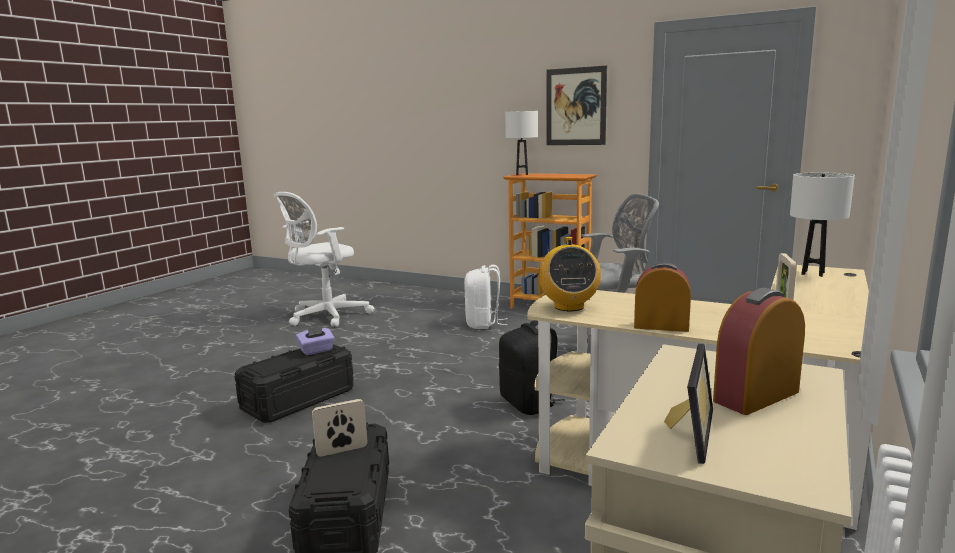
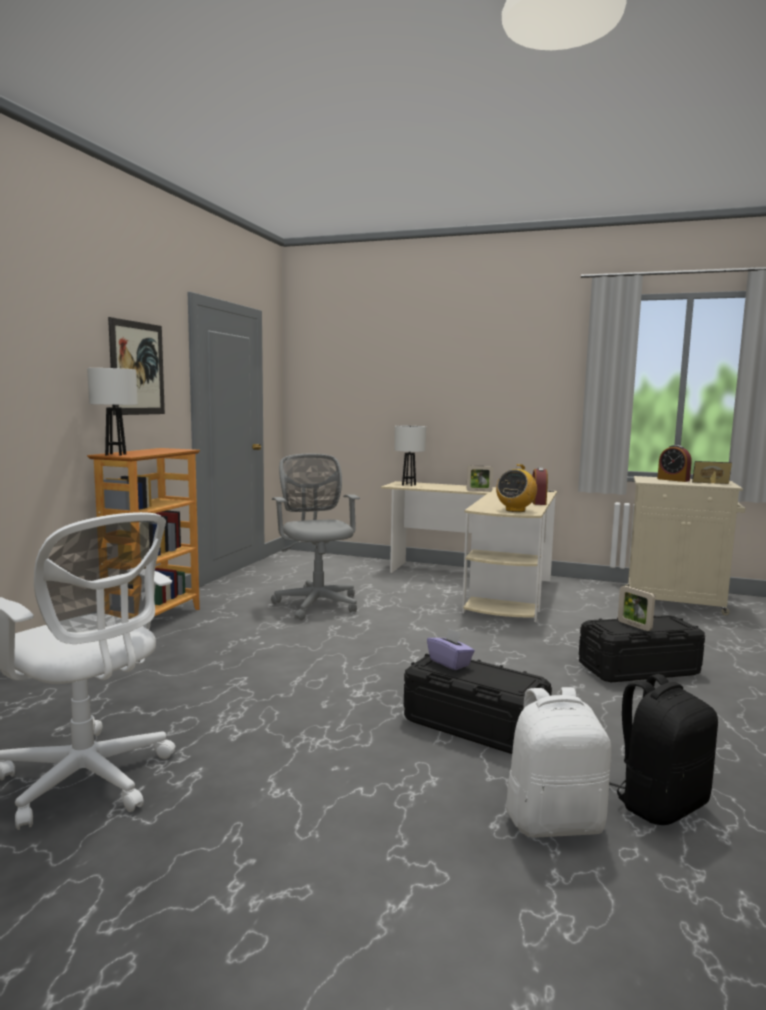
camera: 100 degrees left, 5 degrees down
(483, 324) = (206, 649): white backpack -> white backpack (554, 821)
(529, 404) = (434, 625): black backpack -> black backpack (659, 803)
(568, 306) = (515, 510): radio -> radio turned 135 degrees clockwise

